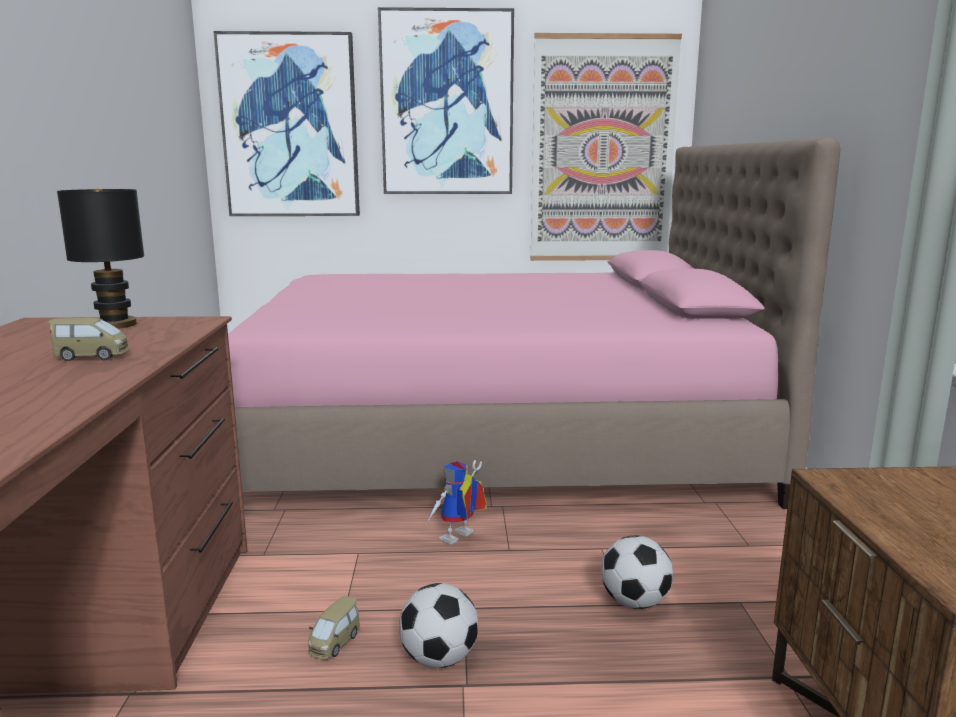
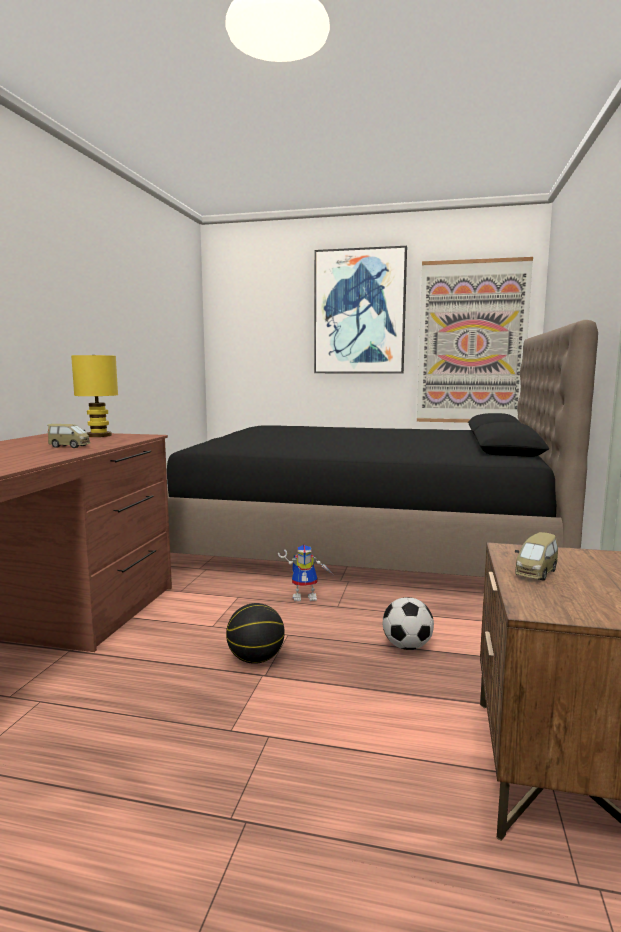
camera: 15 degrees right, 5 degrees down
(114, 325) = (98, 435): black table lamp -> yellow table lamp
(290, 127) = (256, 329): picture -> none
(334, 643) = (196, 642): toy car -> toy car (535, 572)
(439, 659) = (255, 659): football -> basketball
(458, 539) = (306, 597): toy robot -> toy robot turned 150 degrees counterclockwise
(494, 439) = (366, 542): pink bed -> black bed

